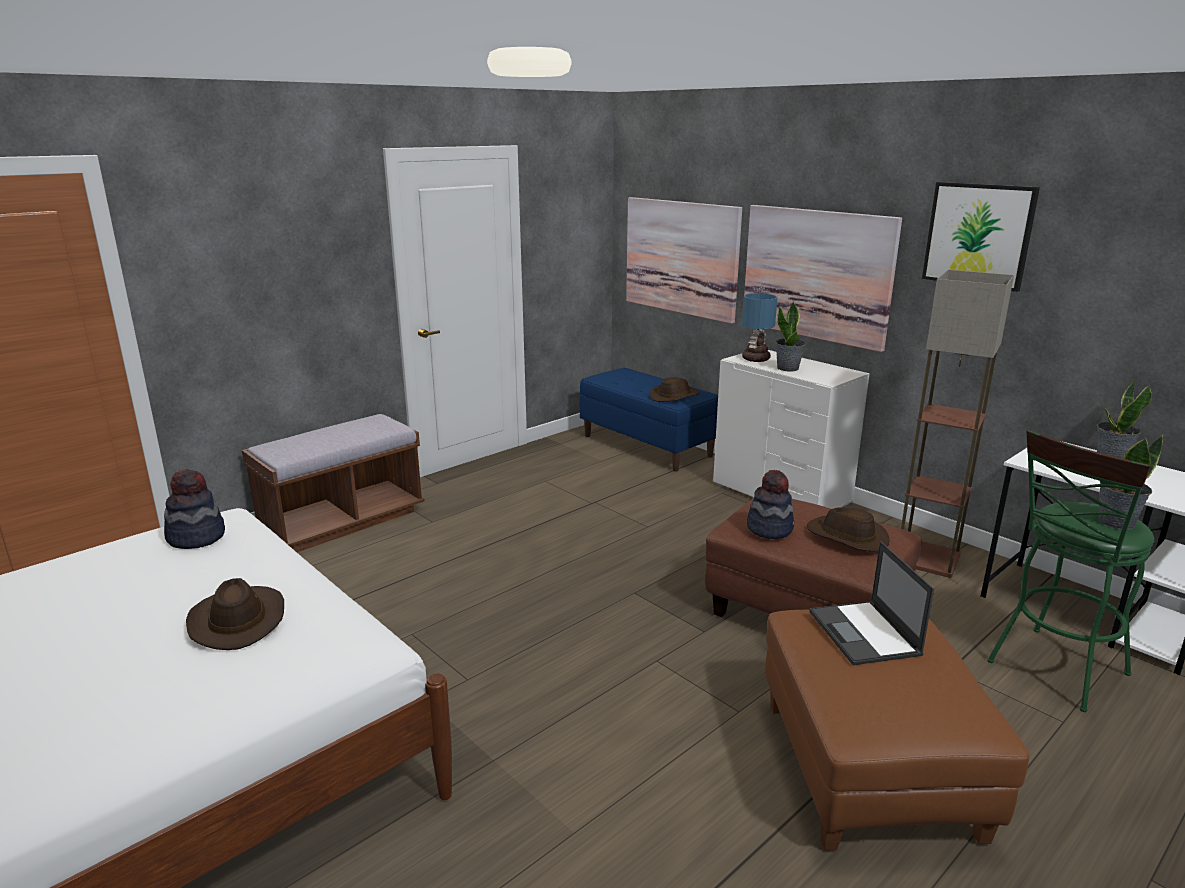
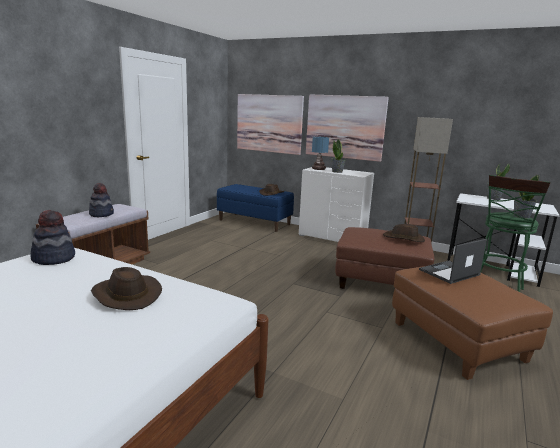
camera: 20 degrees left, 5 degrees down
(770, 528) = (367, 238): hat -> hat (101, 214)
(865, 633) = (449, 272): laptop -> laptop turned 90 degrees clockwise
(978, 235) = (426, 103): picture -> none

